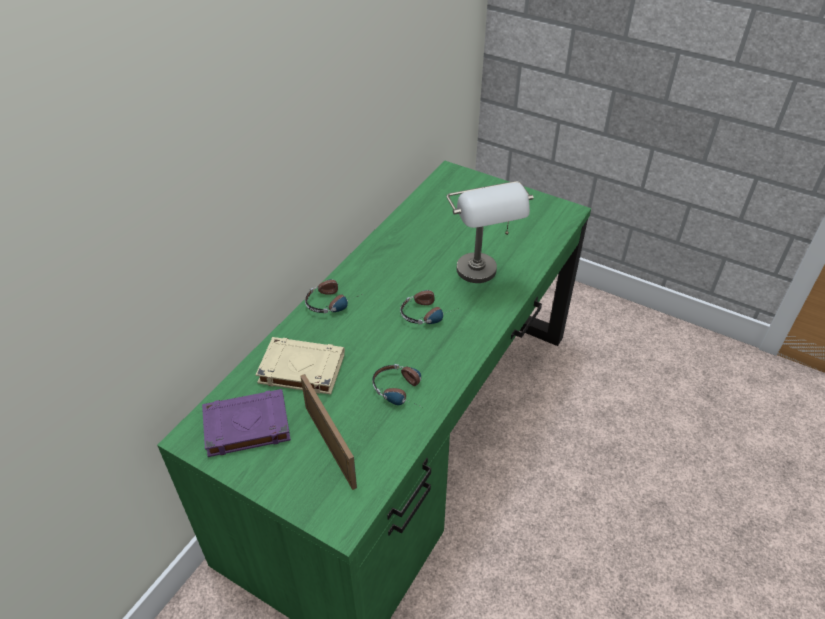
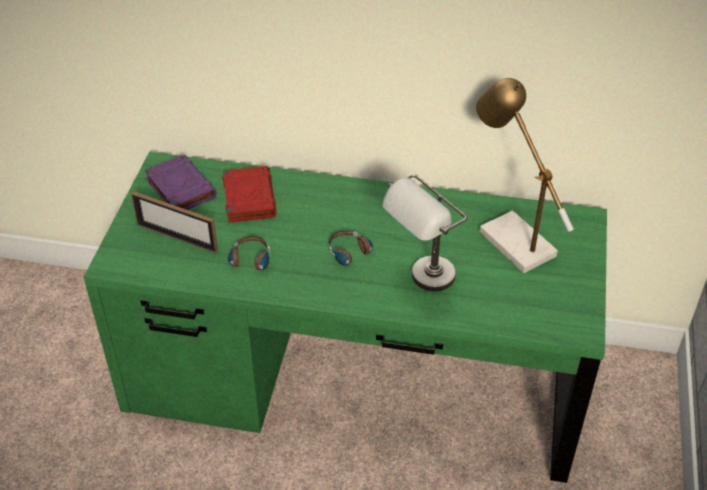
camera: 70 degrees right, 0 degrees up
(300, 369) = (249, 197): beige book -> red book
(330, 446) = (177, 237): picture frame -> picture frame turned 75 degrees clockwise
(333, 301) = (337, 192): headphones -> none
(452, 216) = (509, 238): none -> table lamp

